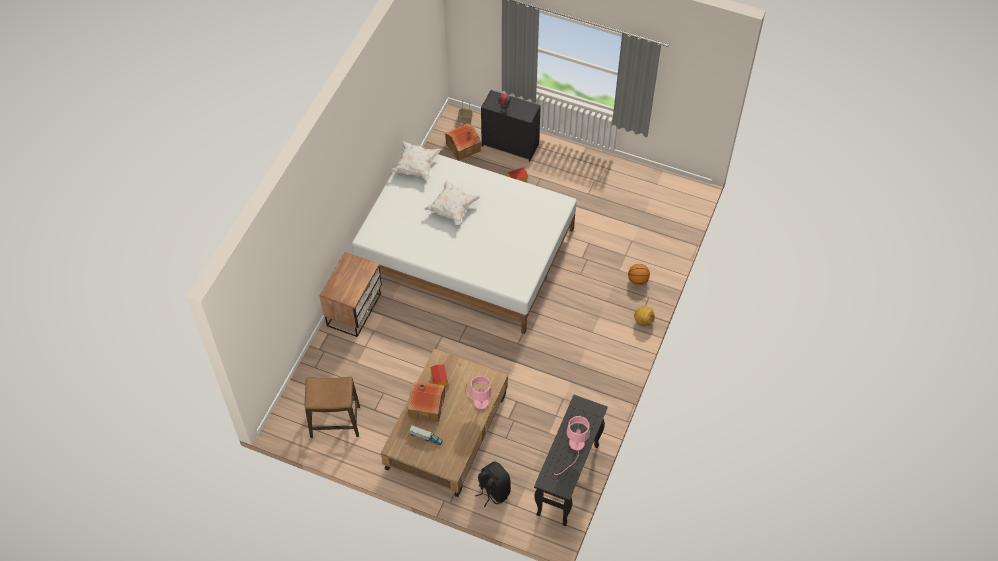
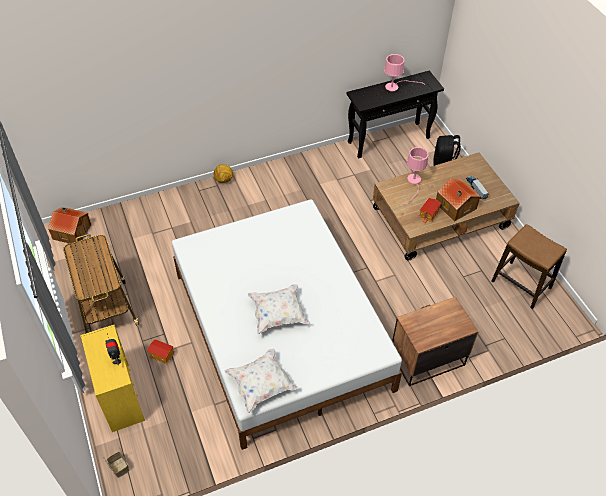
camera: 135 degrees left, 5 degrees down
(464, 147) = (160, 435): toy house -> toy house (72, 231)
(511, 145) = (120, 396): black dresser -> yellow dresser
(587, 176) = (106, 308): none -> cart
(638, 280) = (189, 205): basketball -> none

